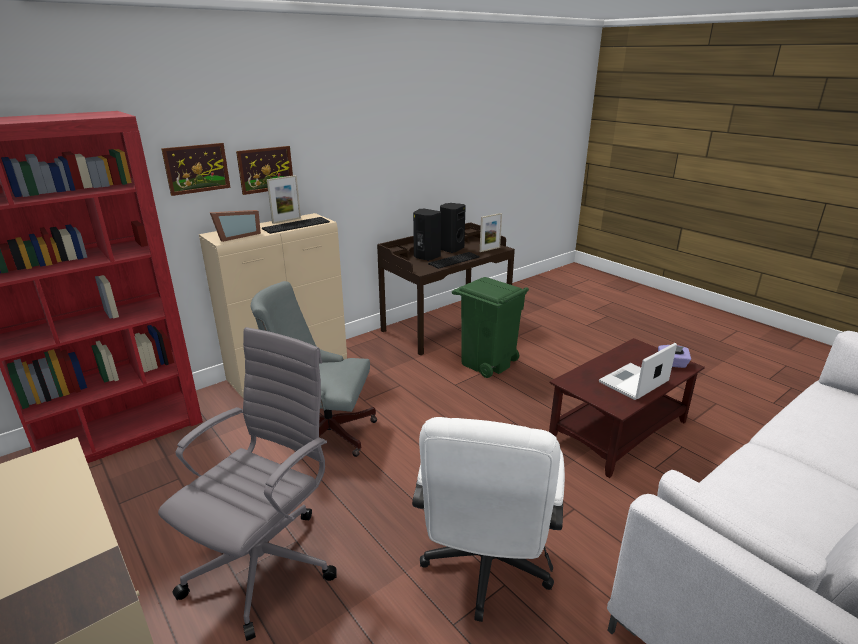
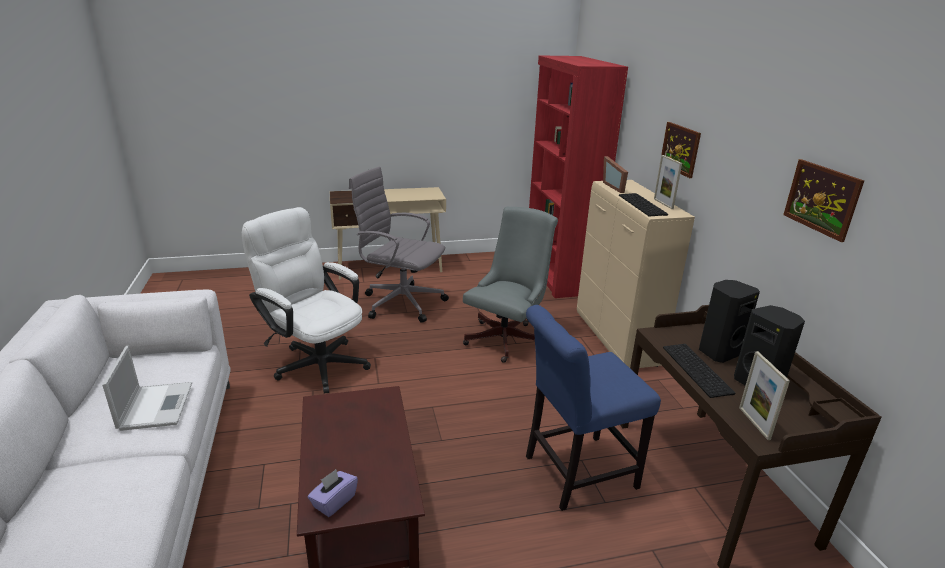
camera: 115 degrees right, 0 degrees up
(197, 168) = (647, 126): picture -> picture (822, 199)
(265, 562) = (401, 302): grey office chair -> grey office chair turned 150 degrees clockwise
(486, 363) = (575, 473): green trash can -> blue chair
(633, 382) = (339, 438): laptop -> laptop (156, 405)

